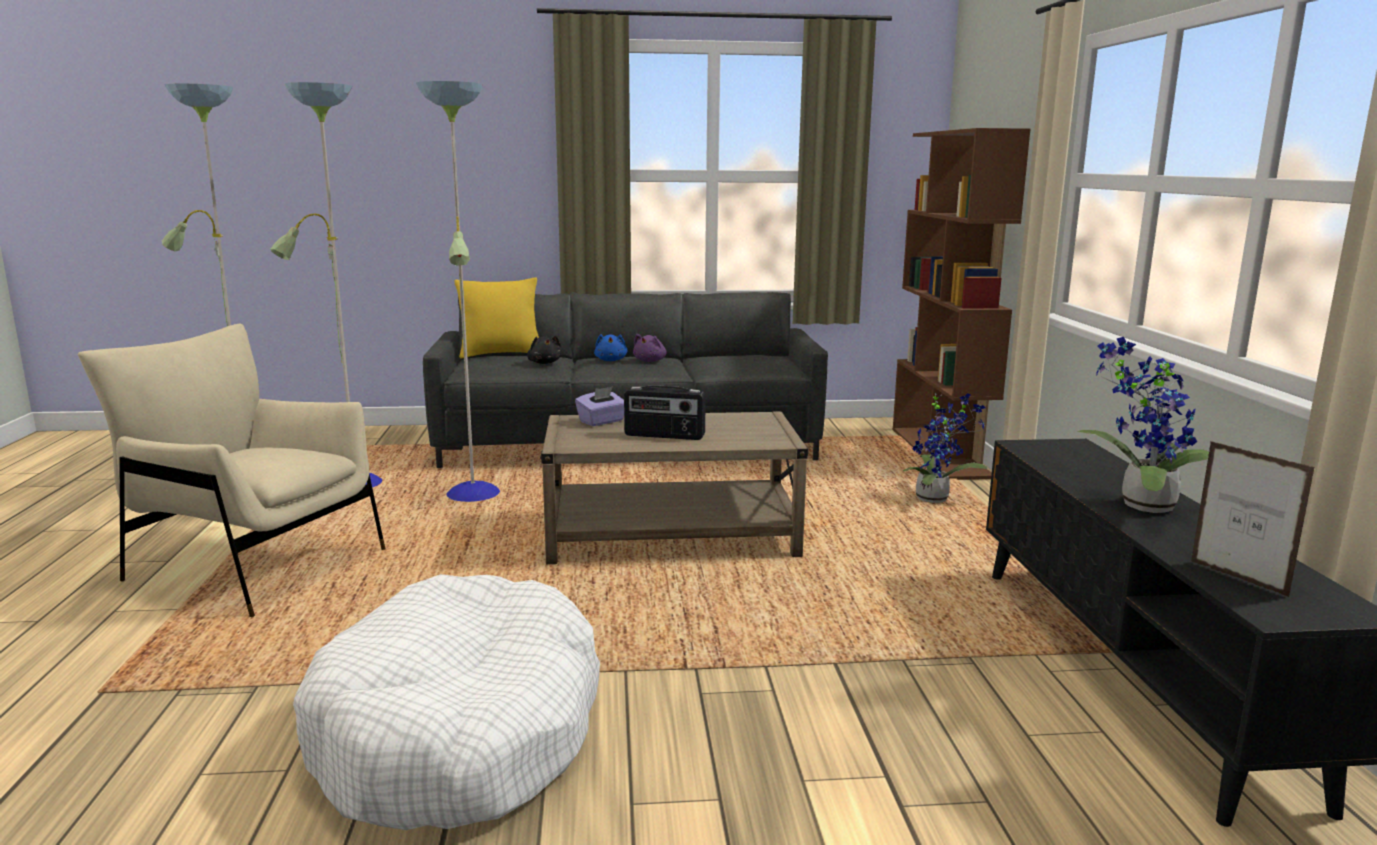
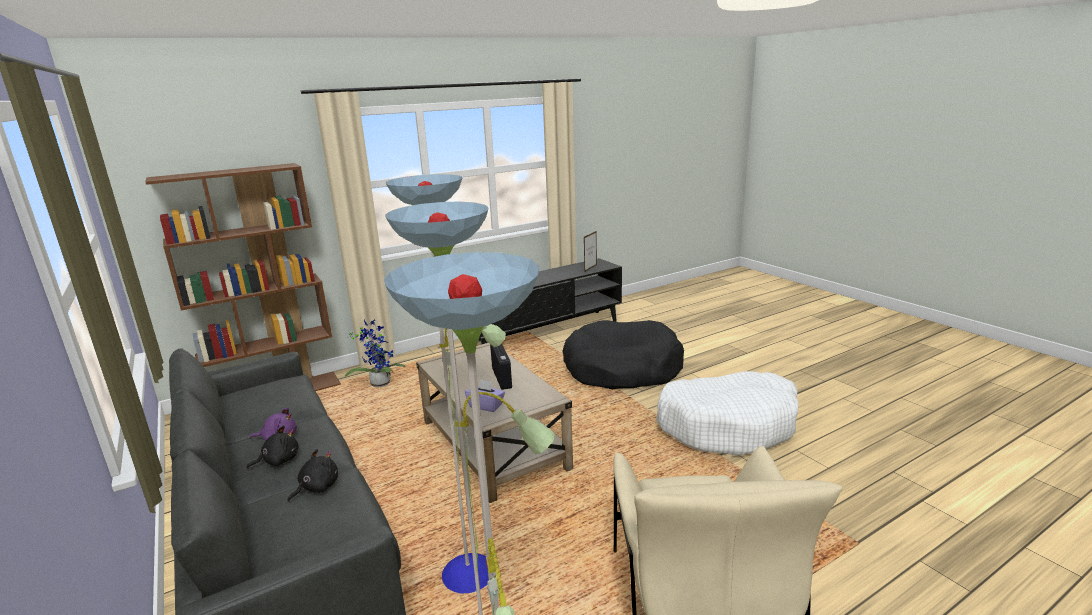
camera: 115 degrees left, 5 degrees up
(500, 354) = (260, 547): yellow pillow -> none
(611, 360) = (278, 460): blue plush toy -> black plush toy
(828, 706) = (622, 369): none -> black dog bed
(1140, 505) = (540, 278): potted plant -> none

